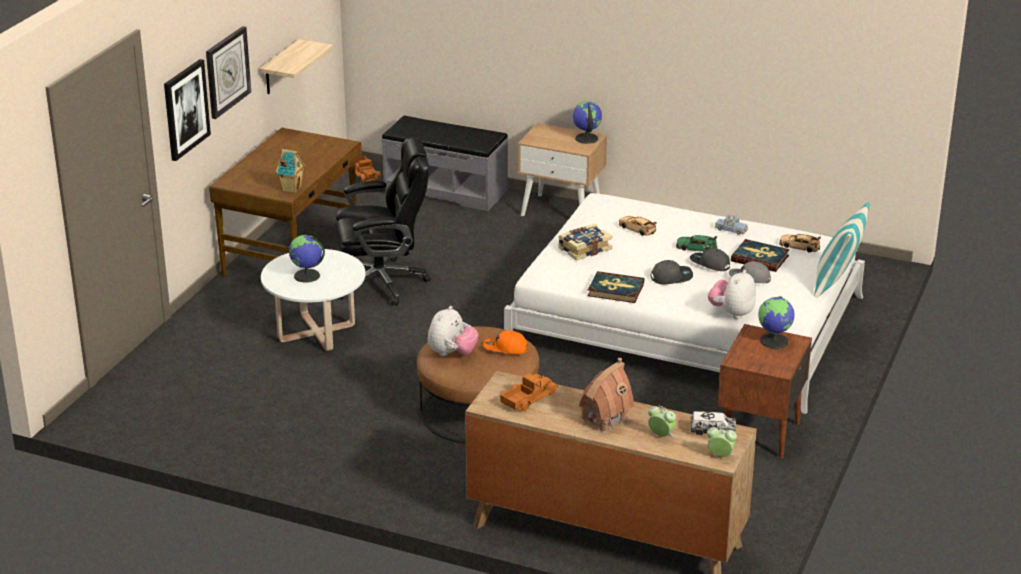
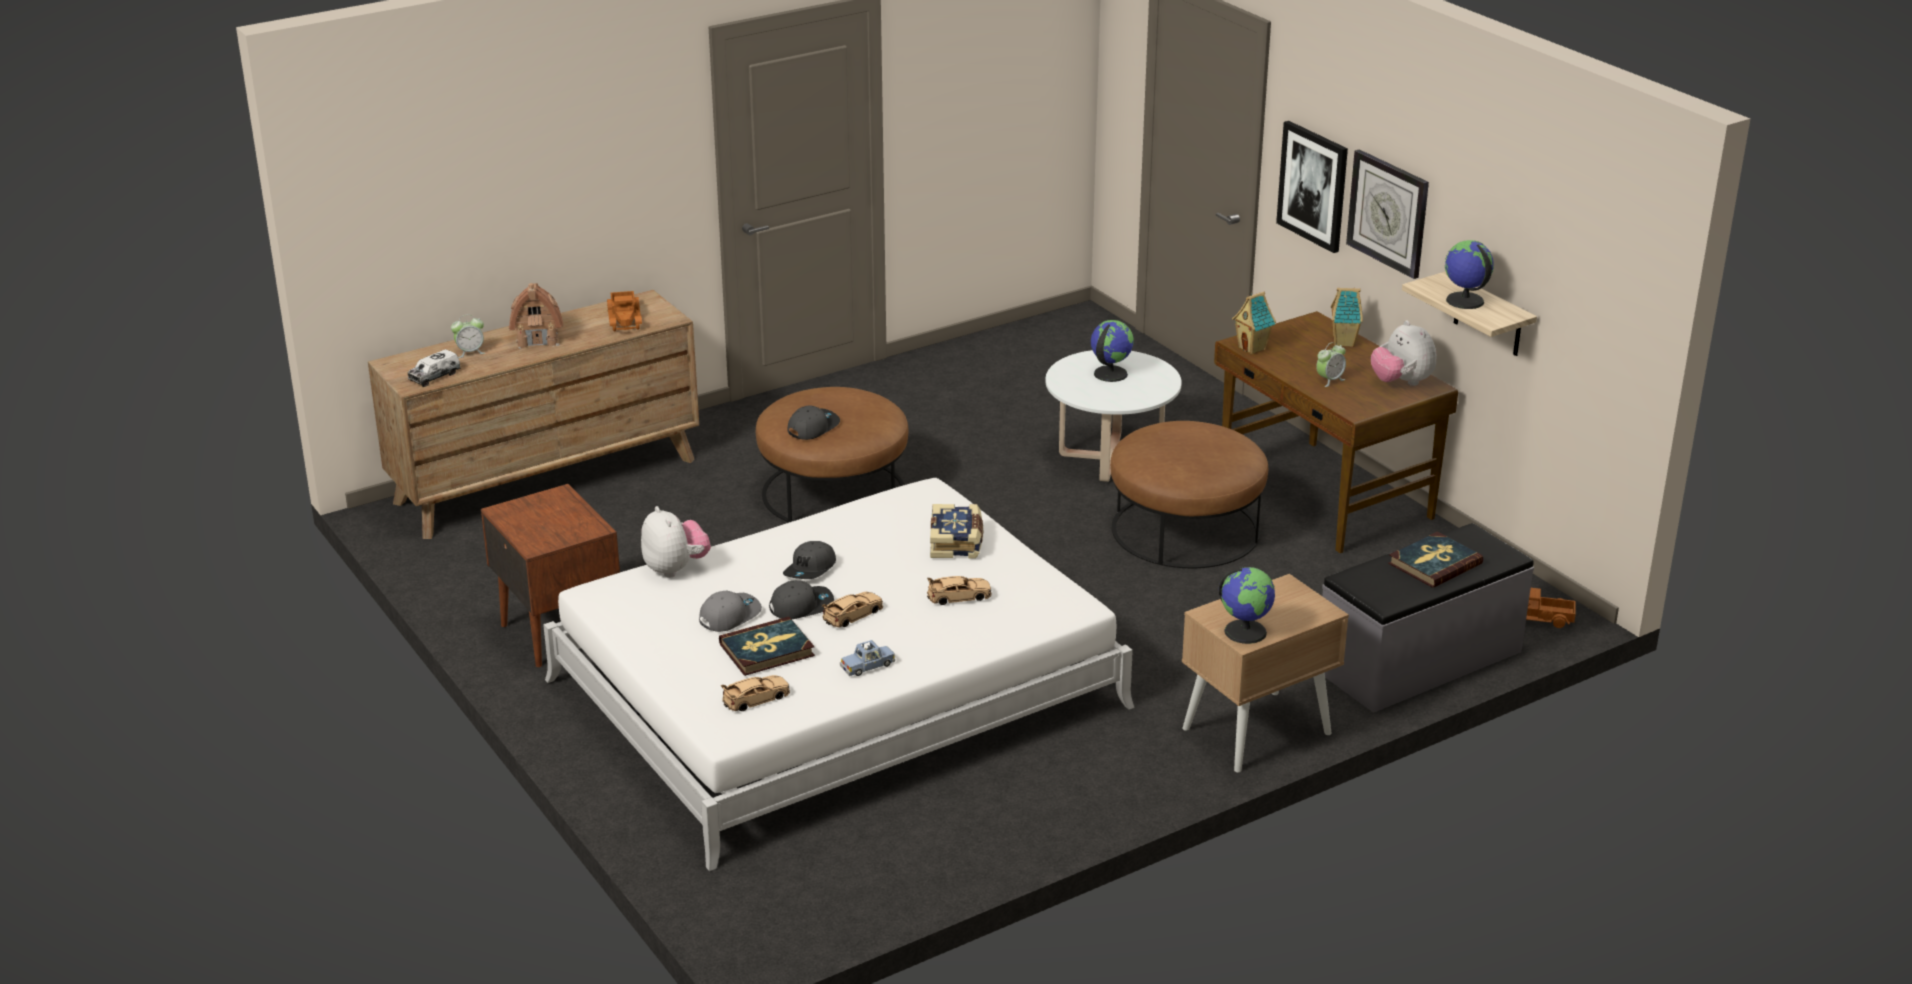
camera: 125 degrees right, 0 degrees up
(251, 167) = (1344, 342): none -> toy house
(383, 282) = (1185, 529): black office chair -> brown ottoman
(452, 353) = (844, 399): plush toy -> plush toy (1401, 382)
(505, 348) = (812, 427): orange cap -> grey cap
(615, 290) = (834, 524): book -> book (1434, 563)
(696, 248) = (853, 615): green toy car -> beige toy car
(720, 456) = (397, 365): alarm clock -> alarm clock (1329, 380)
(774, 341) = (556, 533): globe -> globe (1464, 301)
(837, 282) = (636, 681): pillow -> none

